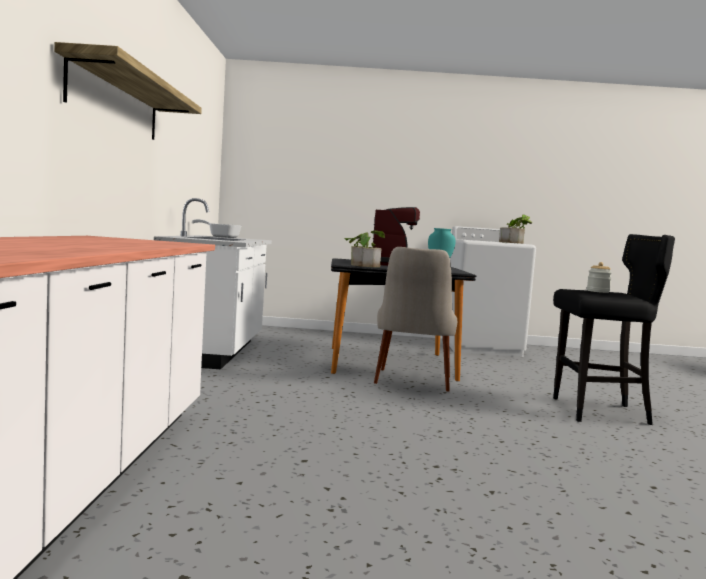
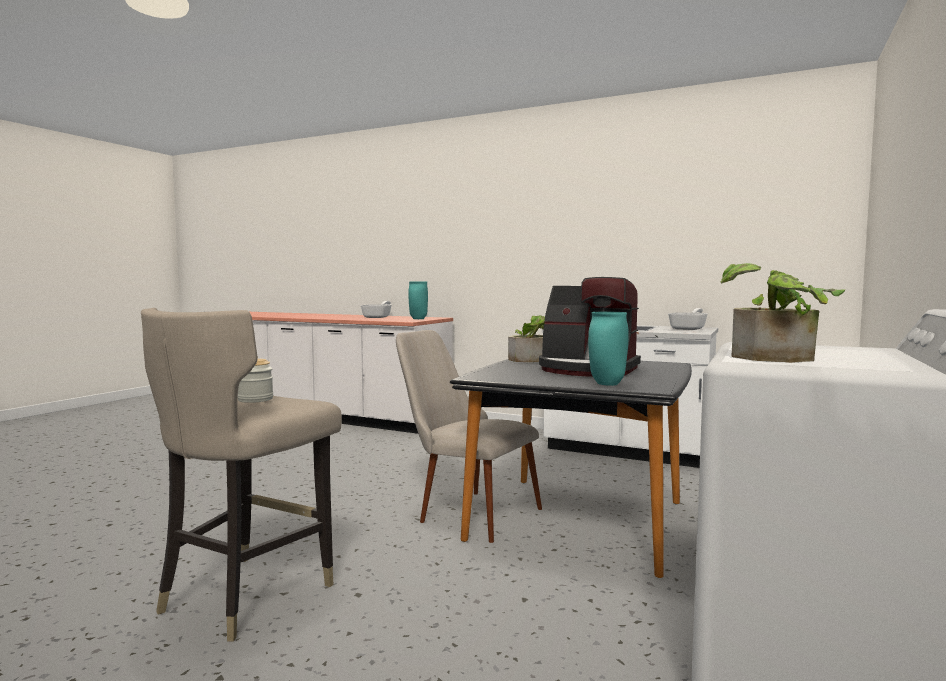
camera: 115 degrees right, 0 degrees up
(86, 240) = (378, 317): none -> frying pan
(116, 101) = (501, 227): shelf -> none
(141, 240) = (419, 319): none -> turquoise vase
(598, 412) = (246, 594): black stool -> beige stool

